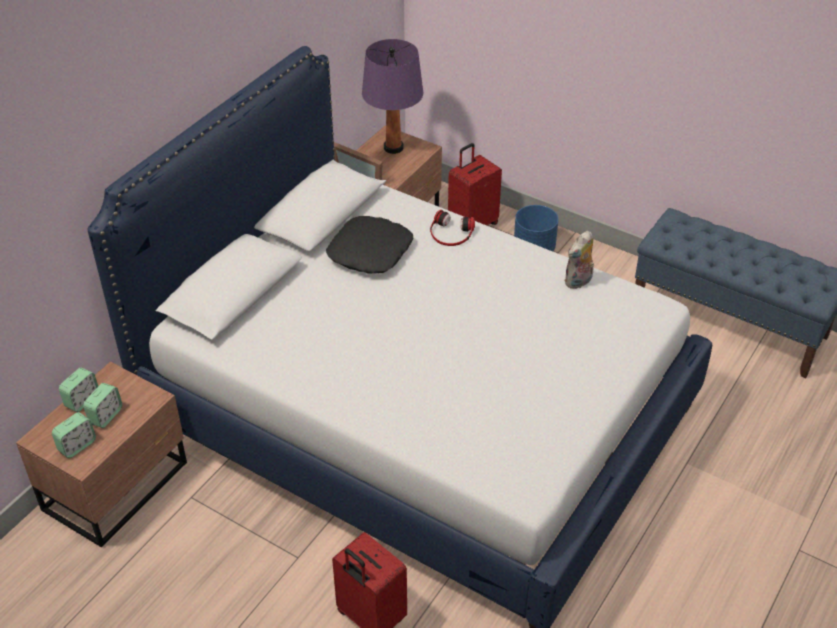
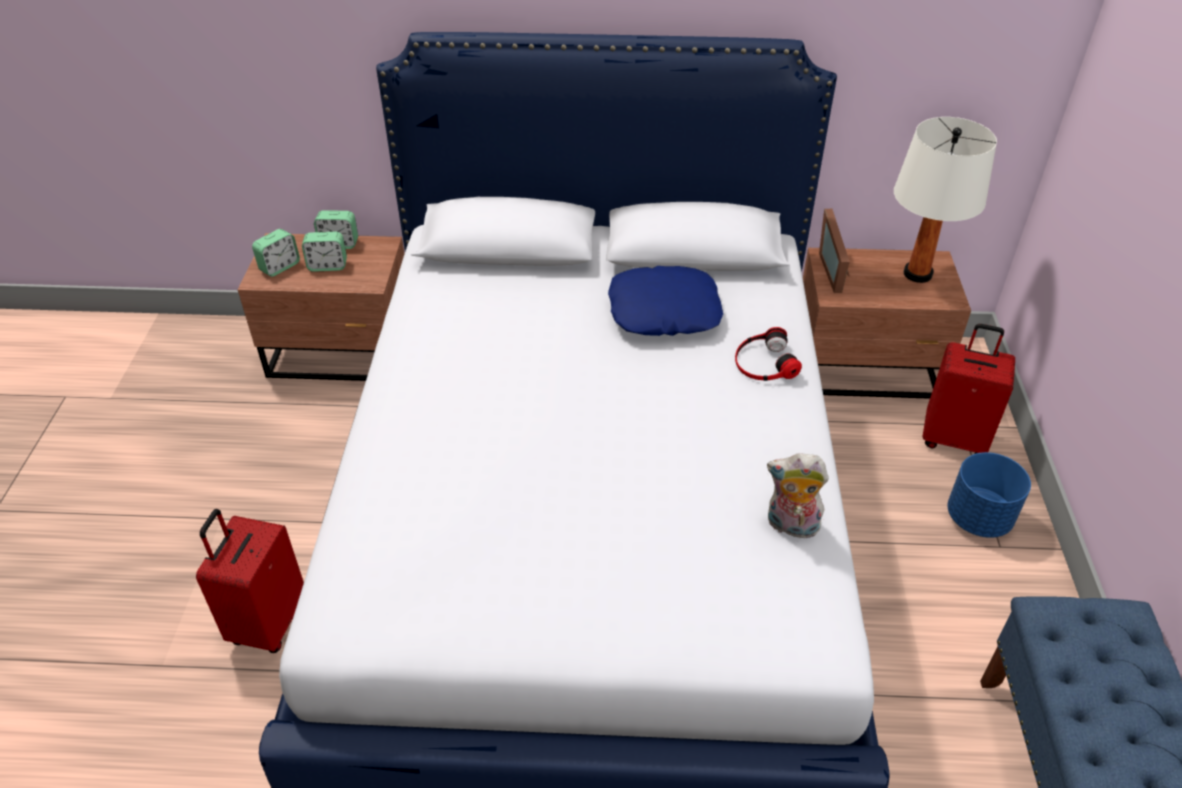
camera: 60 degrees right, 0 degrees up
(77, 446) = (279, 267): alarm clock -> alarm clock turned 60 degrees counterclockwise
(369, 252) = (664, 310): black pillow -> blue pillow
(393, 148) = (917, 274): purple table lamp -> white table lamp

